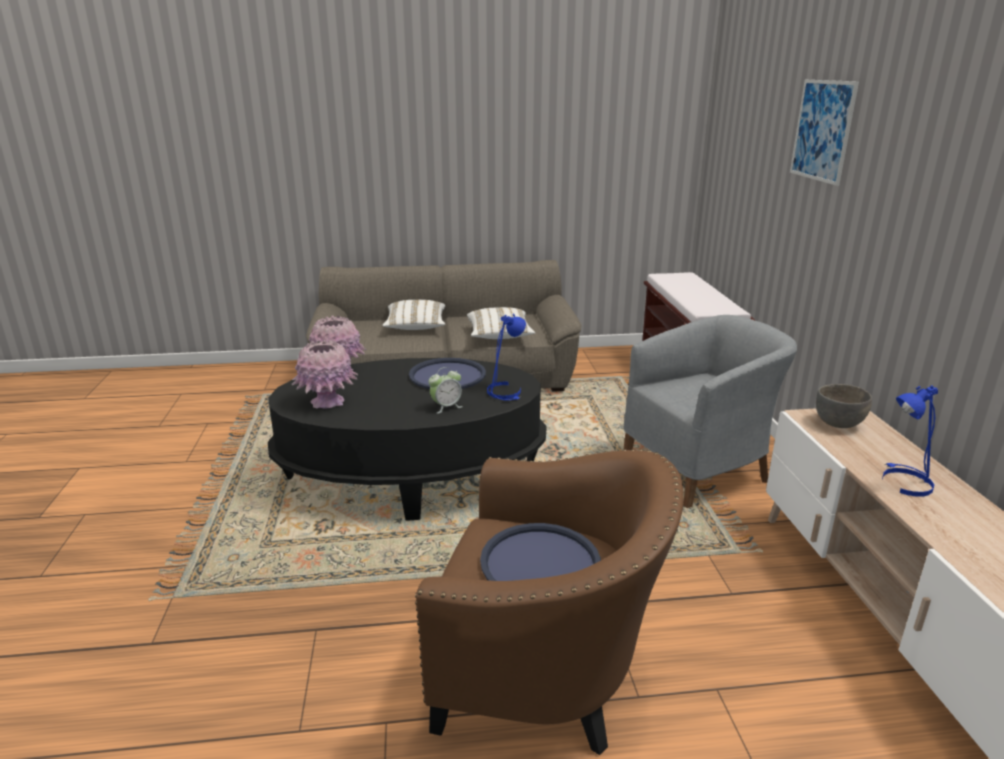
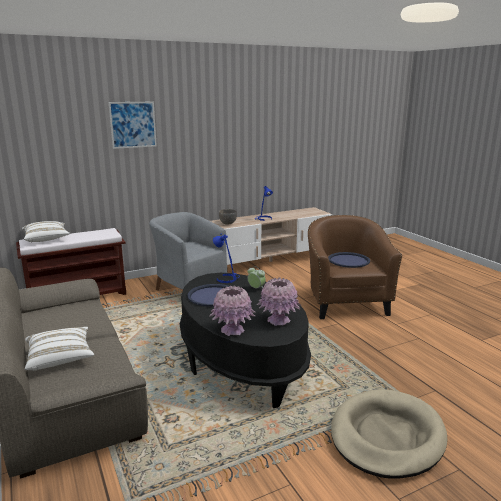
camera: 110 degrees left, 5 degrees down
(150, 542) = (386, 436): none -> beige dog bed
(499, 336) = (86, 316): white pillow -> white pillow (46, 239)

